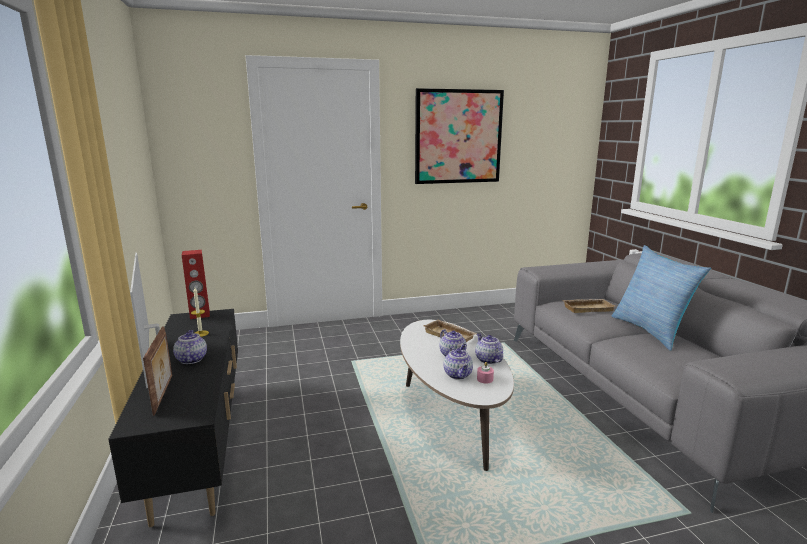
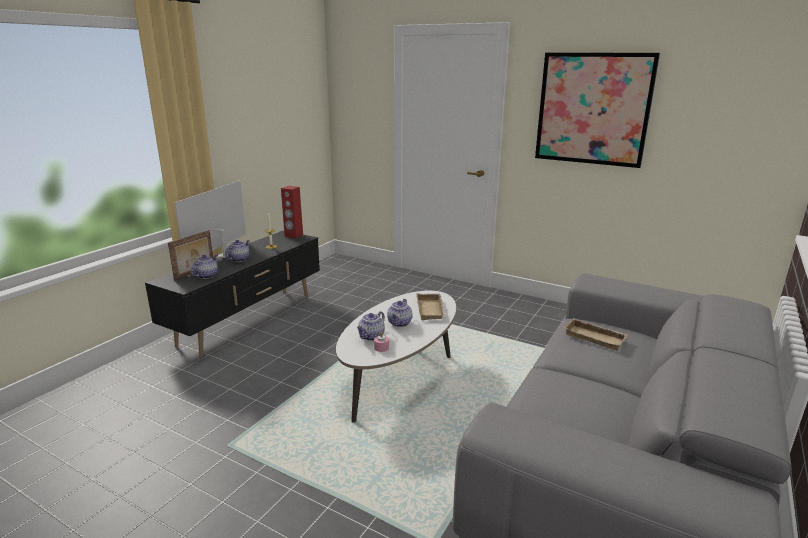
camera: 45 degrees right, 5 degrees up
(487, 359) = (415, 337): teapot -> teapot (206, 275)
(651, 331) = (608, 383): pillow -> none

